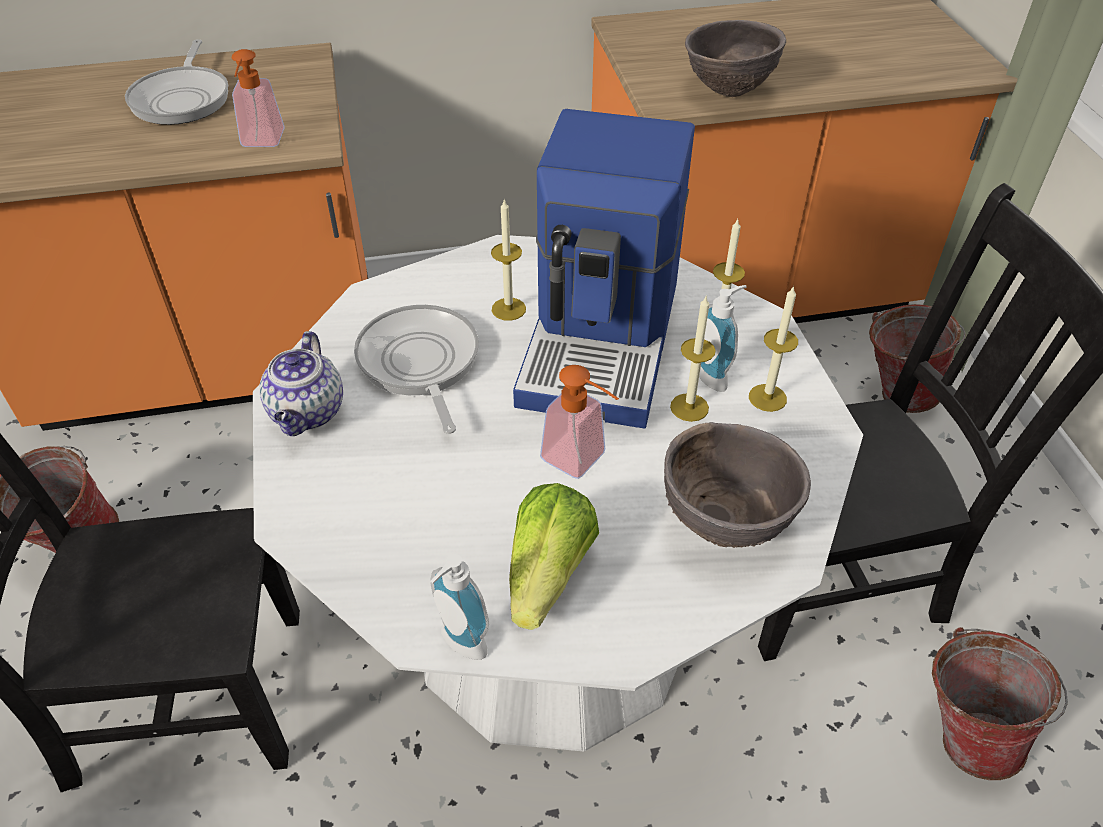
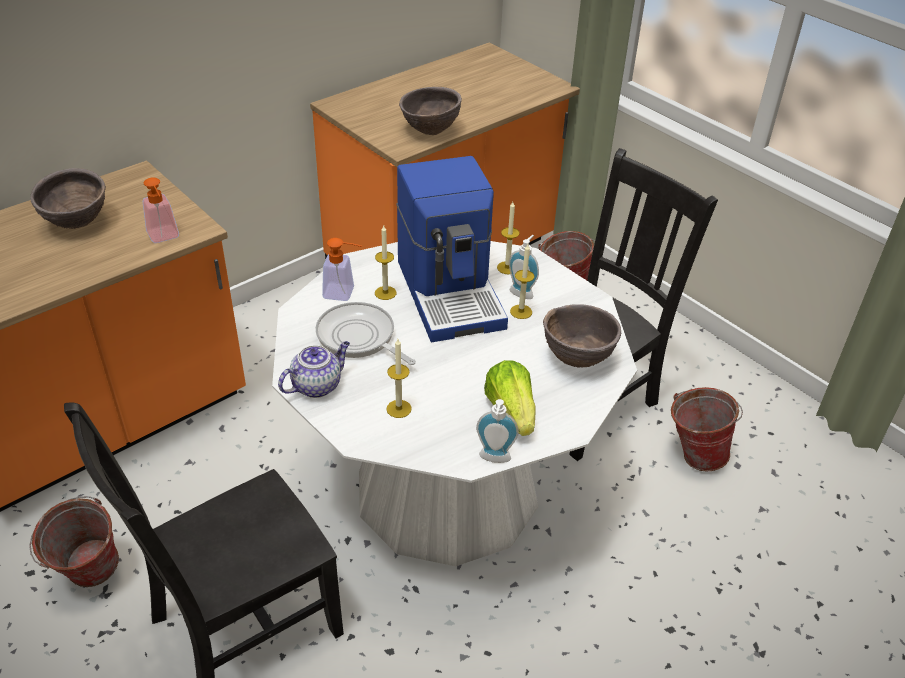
camera: 30 degrees left, 5 degrees down
(183, 98) = (77, 224): frying pan -> brown bowl
(308, 414) = (317, 385): teapot -> teapot turned 105 degrees counterclockwise
(582, 461) = (487, 356): soap dispenser -> soap dispenser (344, 293)
(767, 398) = (555, 294): candle -> candle (399, 409)

